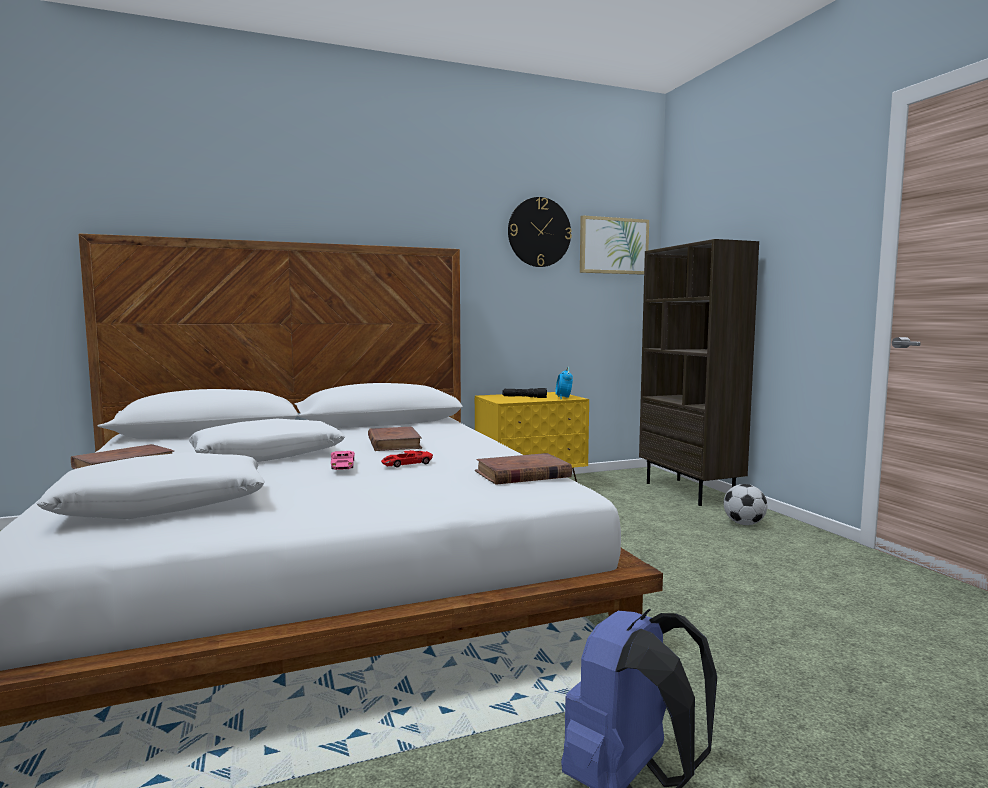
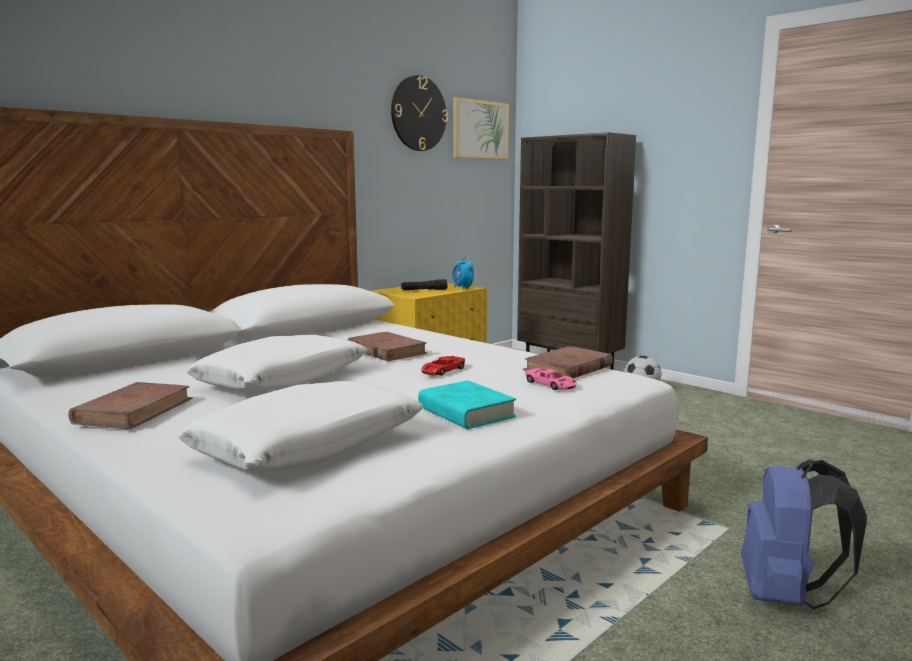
camera: 25 degrees left, 5 degrees up
(341, 499) = (466, 412): none -> turquoise book
(342, 465) = (389, 380): pink toy car -> pink toy car (551, 384)

